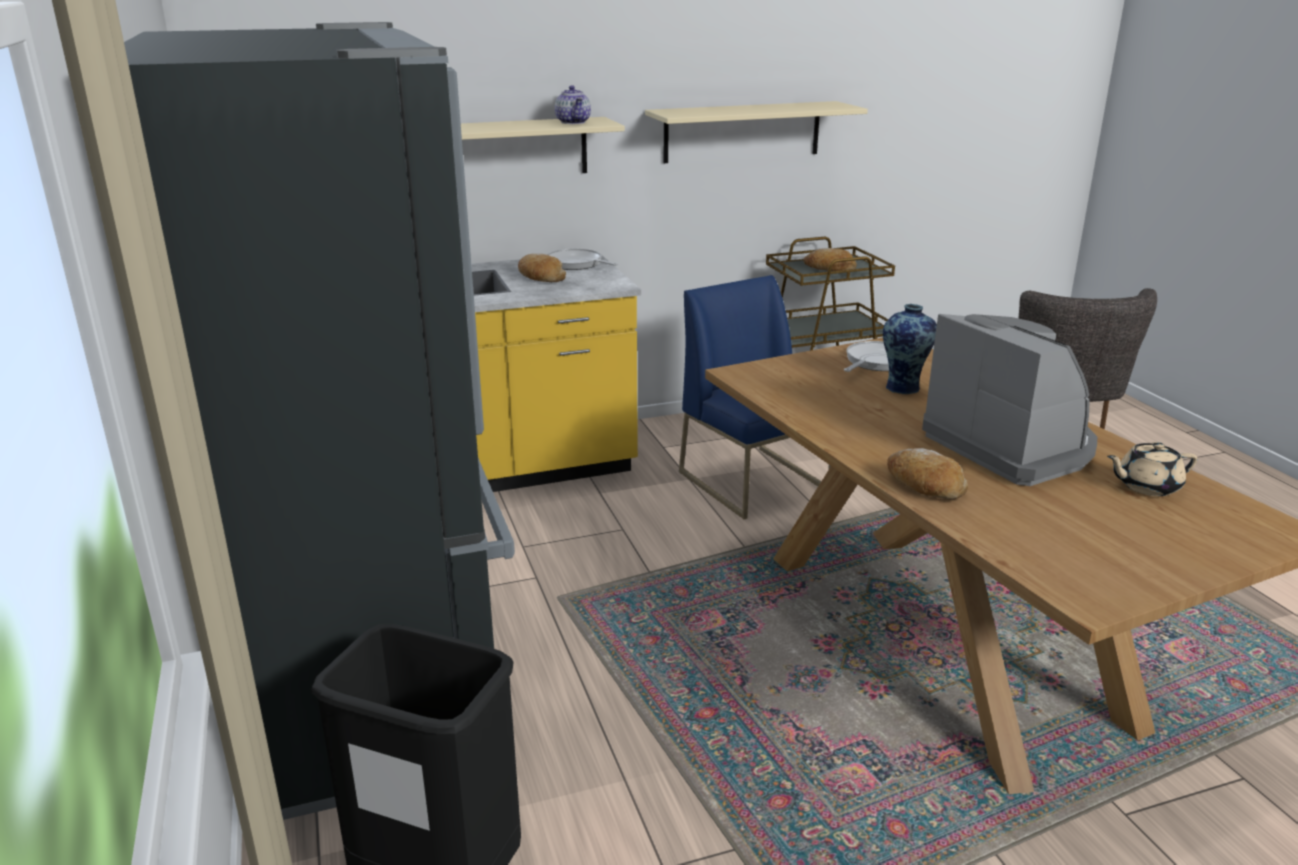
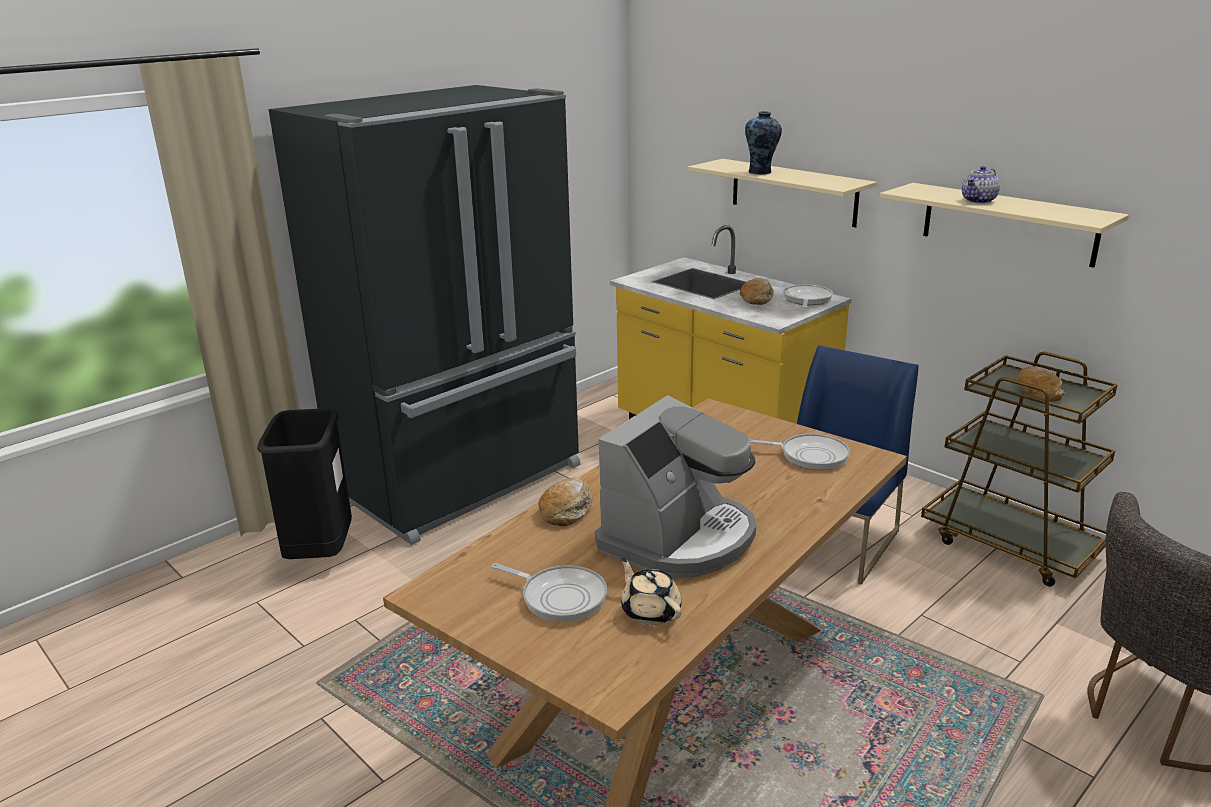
camera: 65 degrees right, 0 degrees up
(573, 122) = (827, 181): teapot -> teapot (979, 201)
(904, 387) = (762, 476): vase -> vase (761, 172)
(1112, 523) = (559, 597): none -> frying pan

